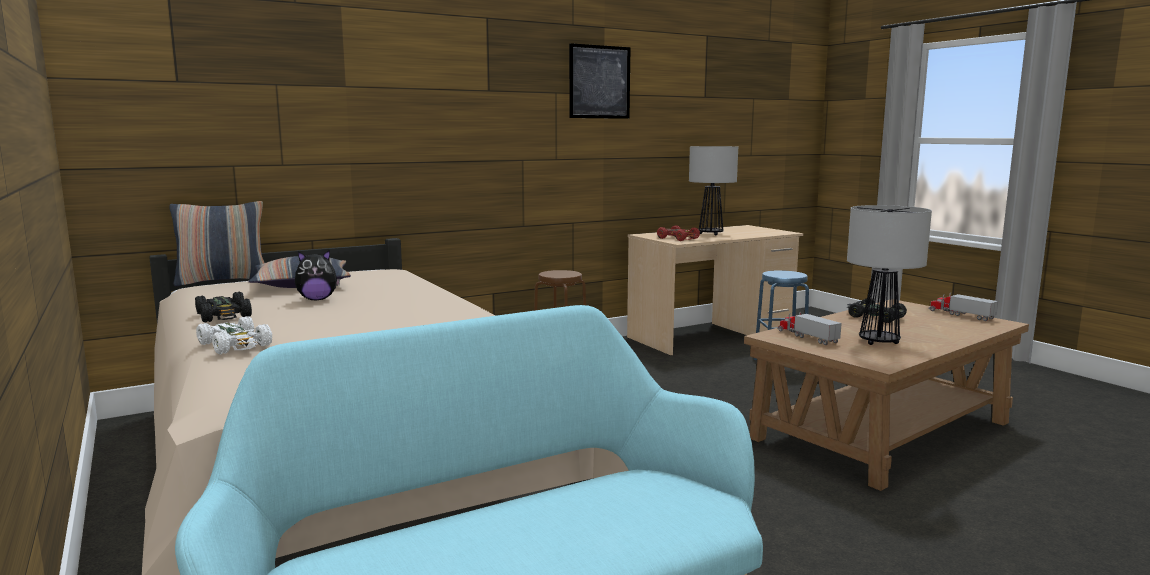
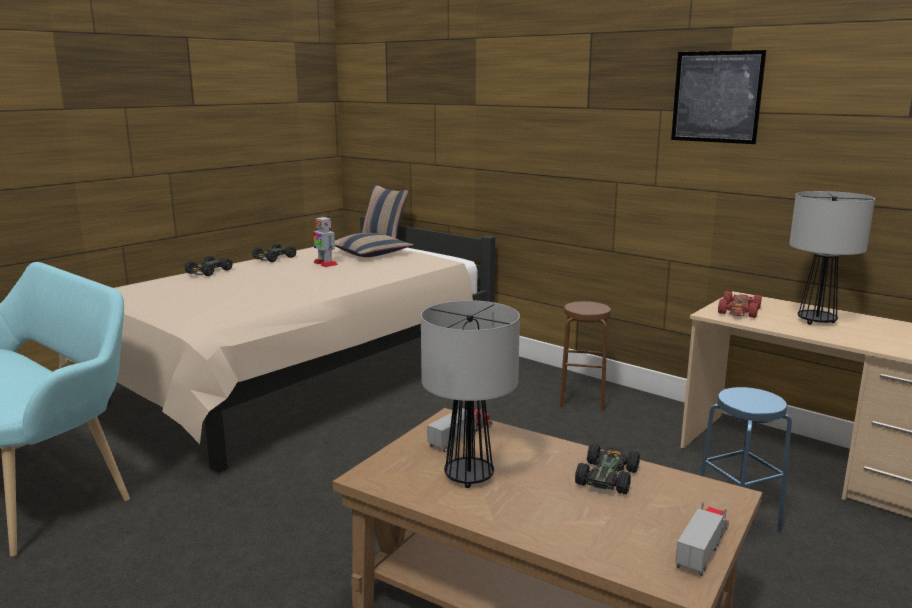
camera: 70 degrees right, 5 degrees up
(236, 345) = (209, 272): white toy car -> black toy car
(317, 299) = (325, 263): plush toy -> toy robot

